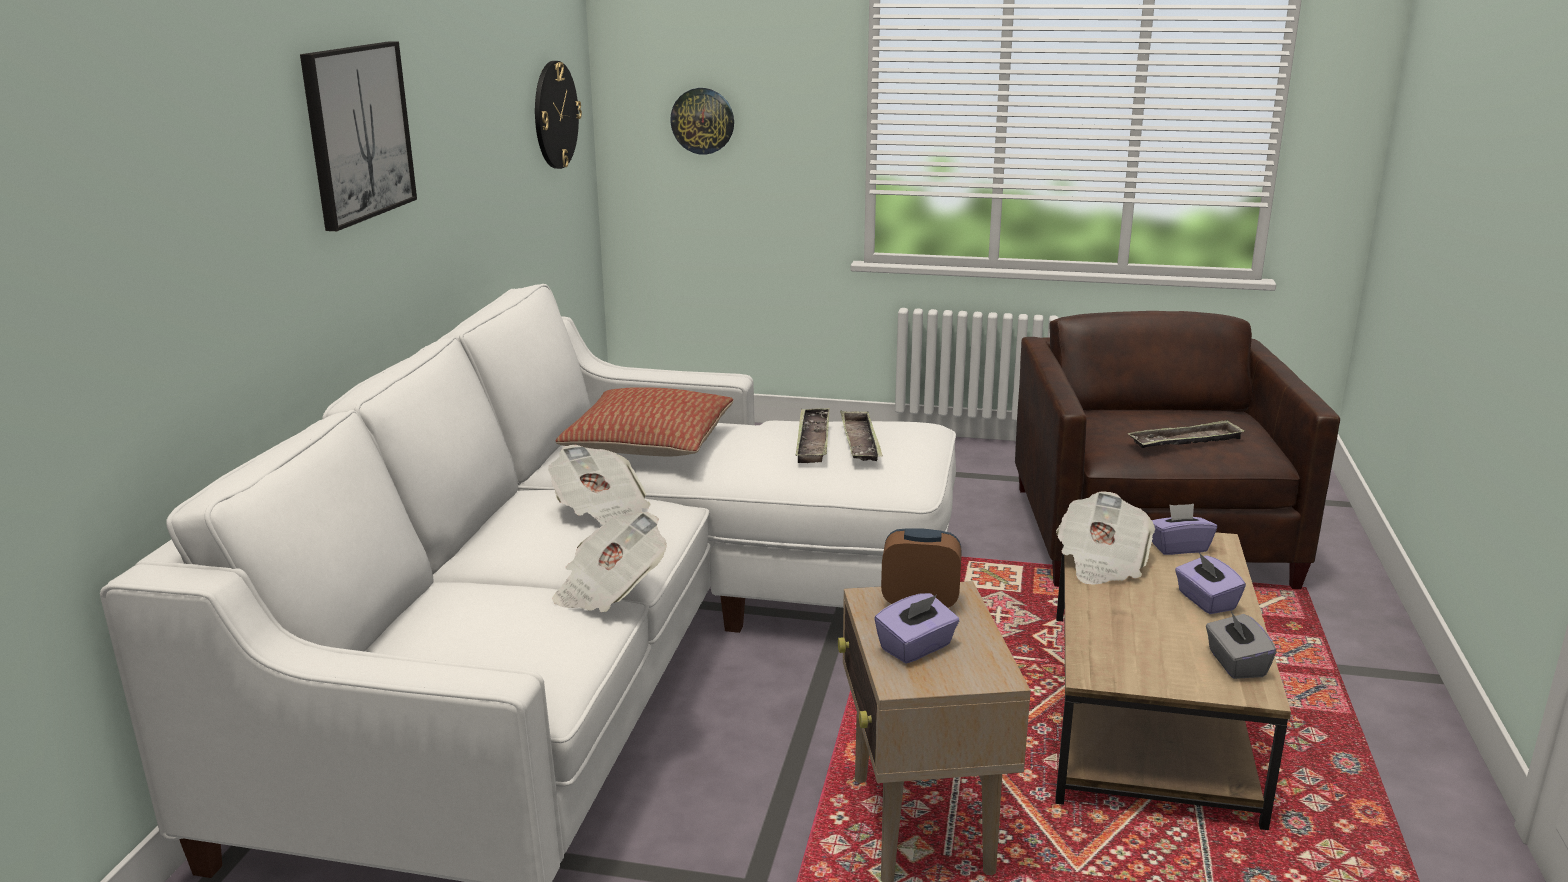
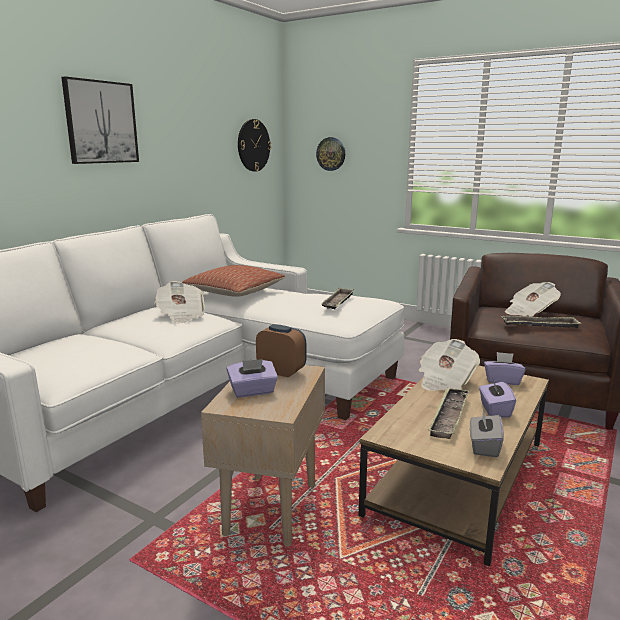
camera: 20 degrees right, 5 degrees down
(609, 590) = (142, 345): newspaper -> newspaper (529, 312)
(813, 440) = (314, 299): tray -> tray (449, 416)

